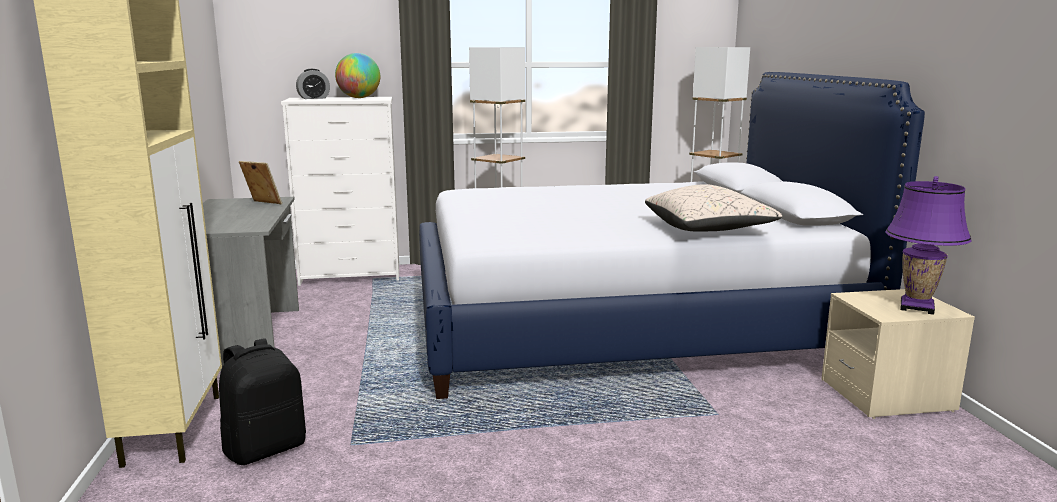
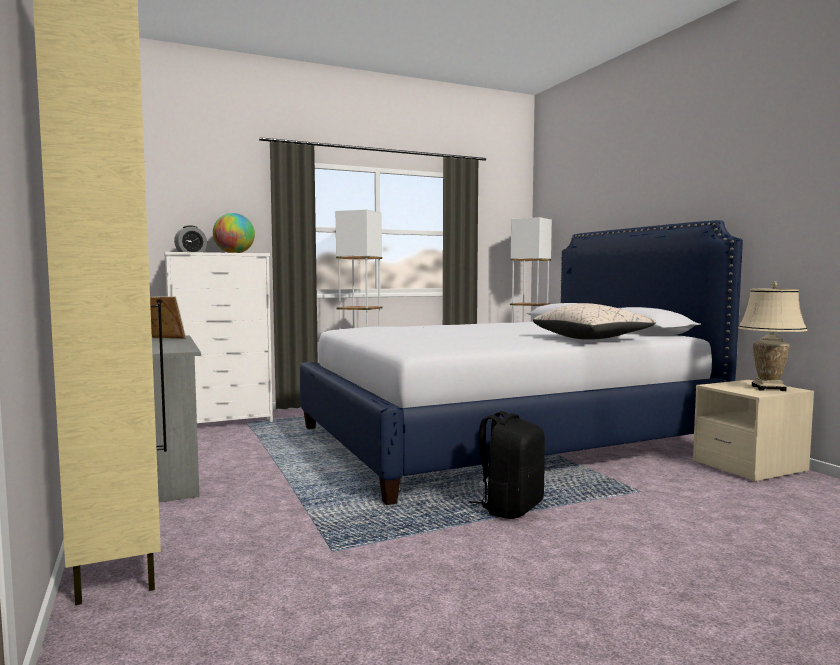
camera: 15 degrees left, 10 degrees down
(266, 448) = (242, 565): black backpack -> black backpack (510, 508)
(917, 307) = (768, 388): purple table lamp -> beige table lamp

